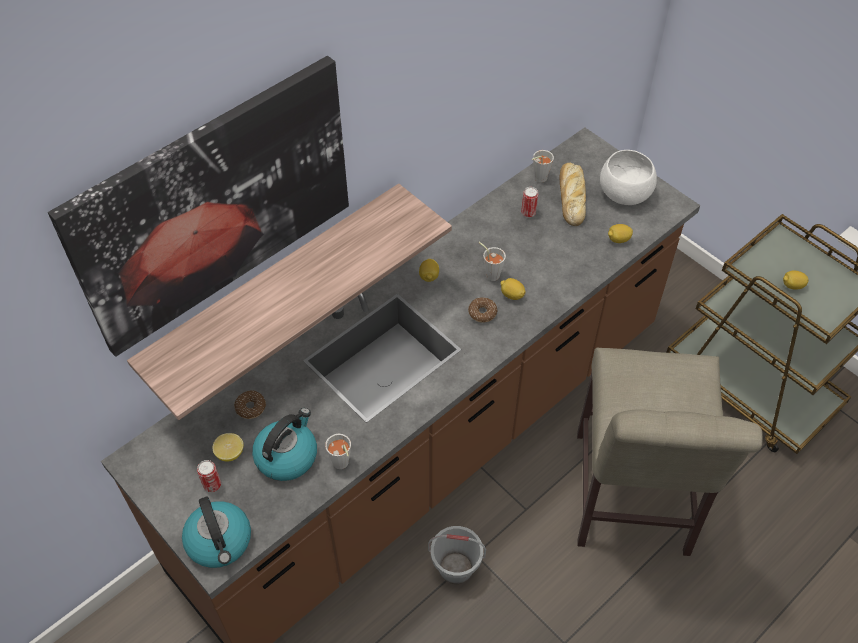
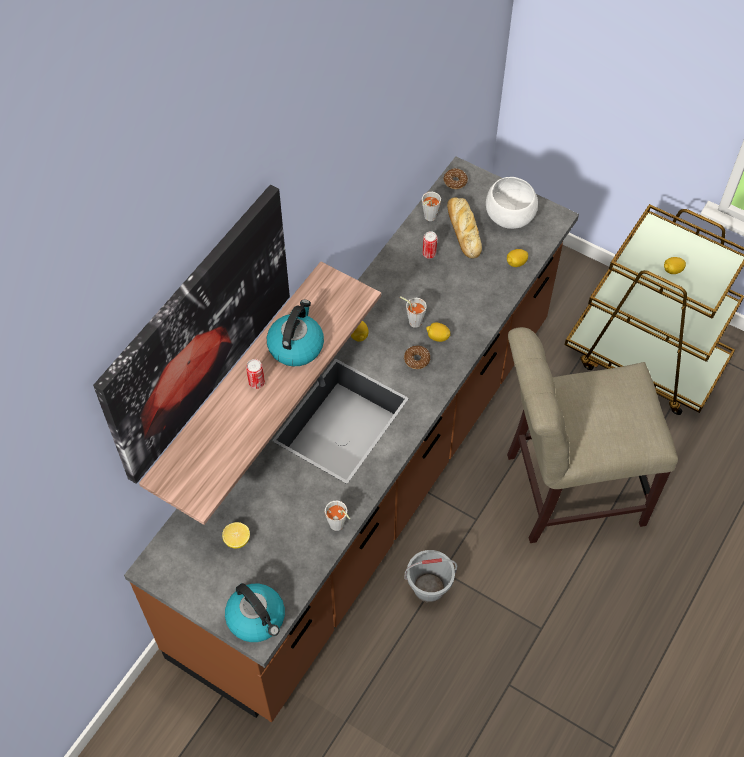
camera: 15 degrees left, 5 degrees up
(212, 485) = (232, 571): can -> can (256, 383)
(250, 407) = (240, 494): donut -> donut (455, 181)
(287, 456) = (288, 530): kettle -> kettle (296, 345)
(630, 501) = (566, 489): beige chair -> beige chair turned 90 degrees clockwise

